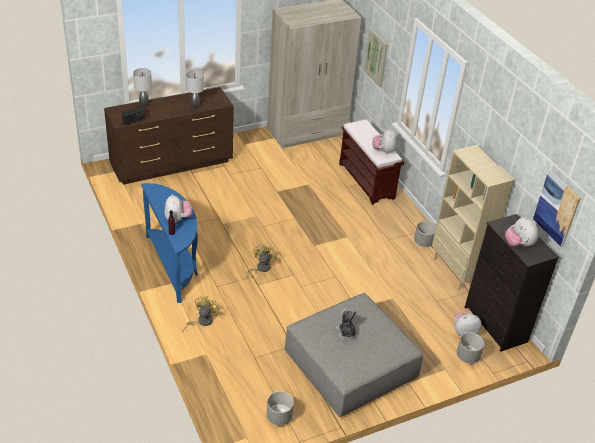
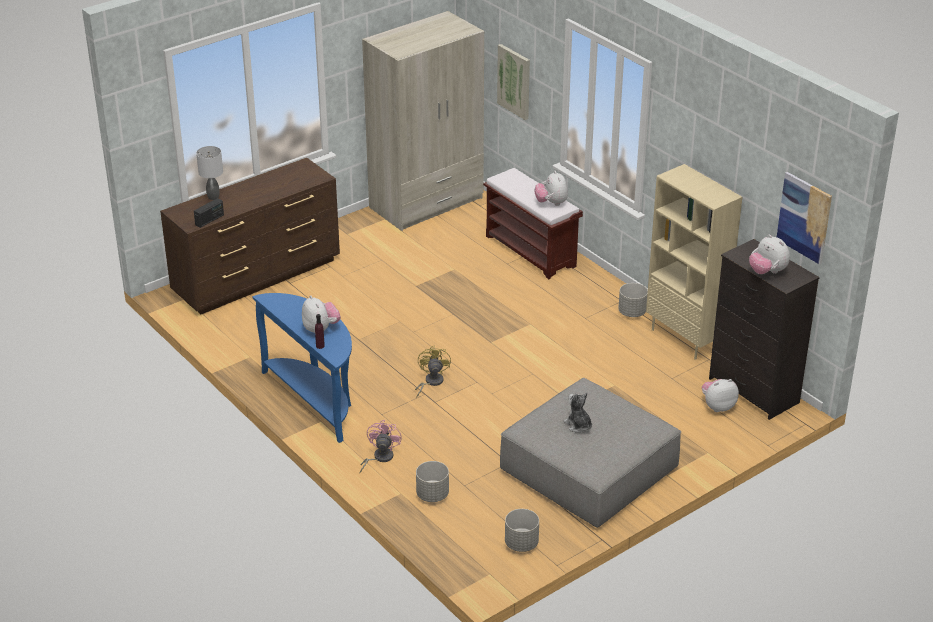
camera: 10 degrees left, 5 degrees down
(195, 106) = (284, 187): grey table lamp -> none
(202, 321) = (379, 458): yellow fan -> pink fan
(467, 356) = (730, 433): grey planter -> grey planter (432, 495)

